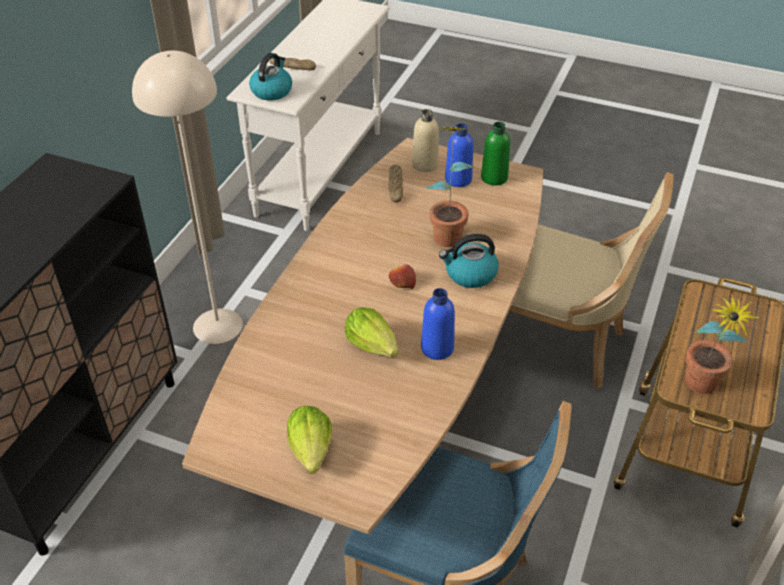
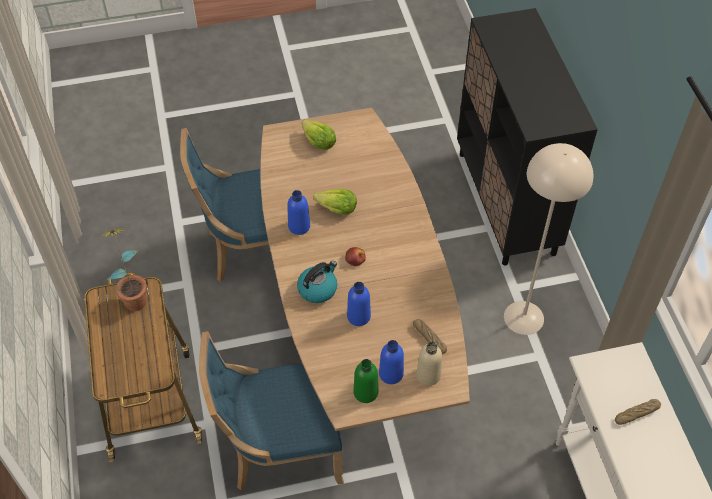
camera: 145 degrees right, 10 degrees up
(272, 91) = (616, 370): kettle -> none
(448, 232) = (358, 316): potted plant -> blue bottle
(560, 343) = (280, 448): beige chair -> blue chair

